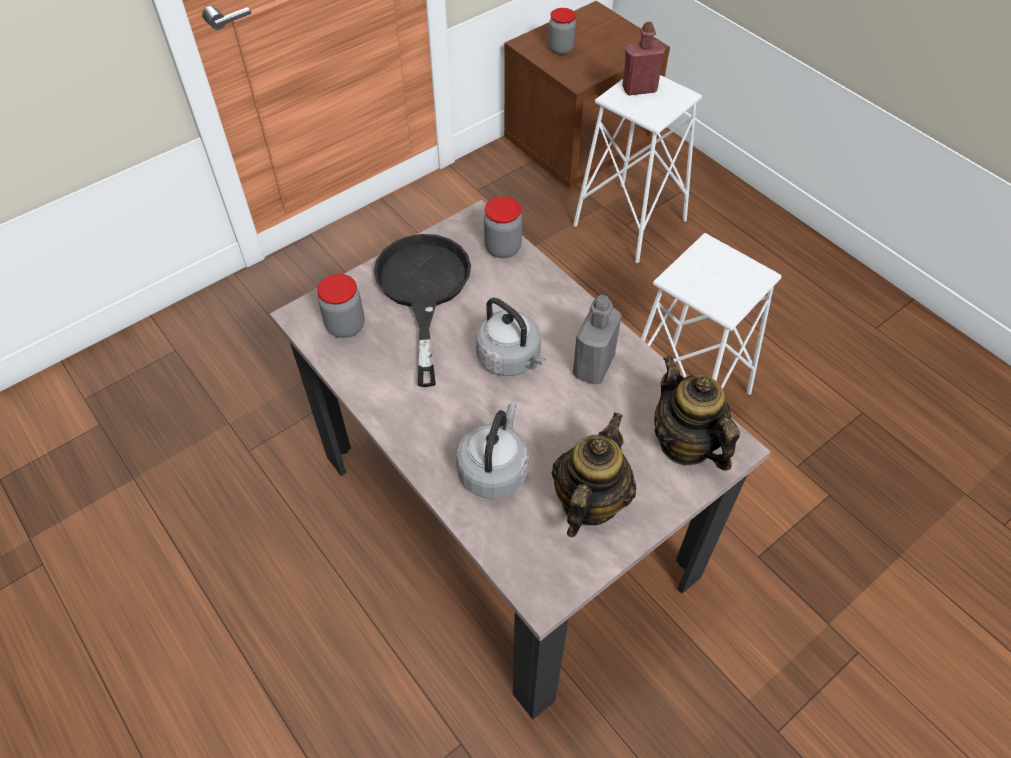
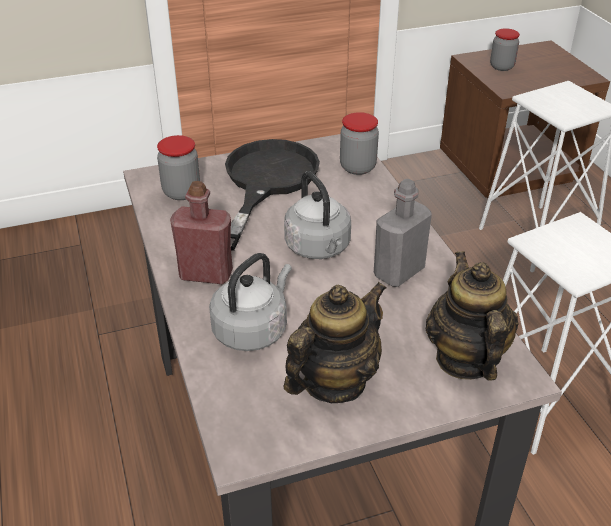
camera: 20 degrees right, 15 degrees down
(639, 89) = (559, 96): red bottle -> red bottle (206, 274)

